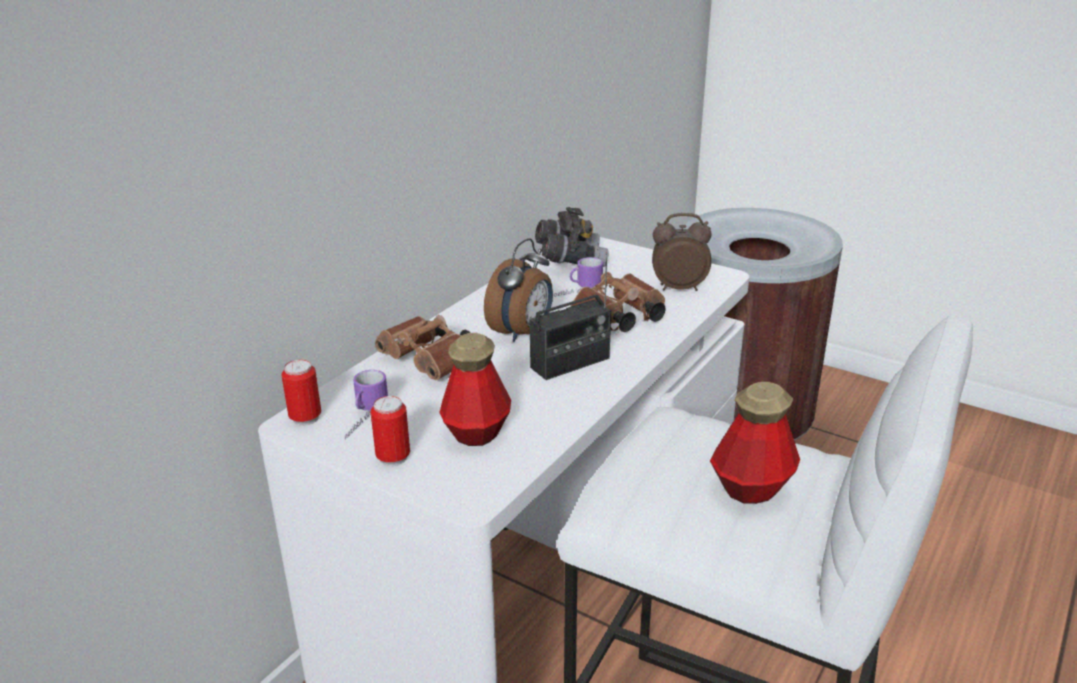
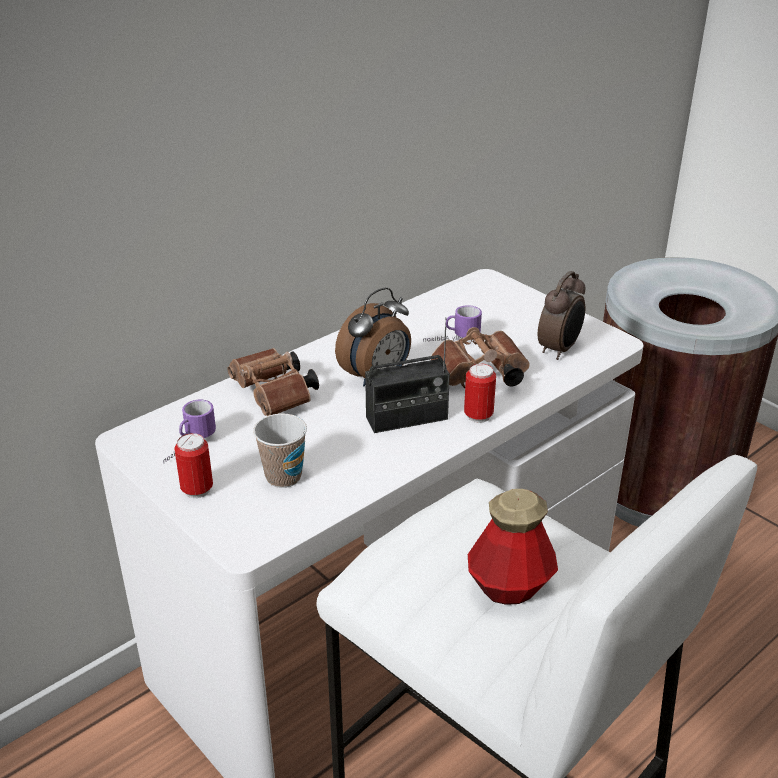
camera: 15 degrees right, 5 degrees up
(305, 418) = (140, 435): can -> can (478, 416)
(477, 432) = (283, 477): bottle -> cup
(570, 260) = (465, 301): grey binoculars -> none
(678, 288) = (559, 349): alarm clock -> alarm clock turned 105 degrees clockwise

